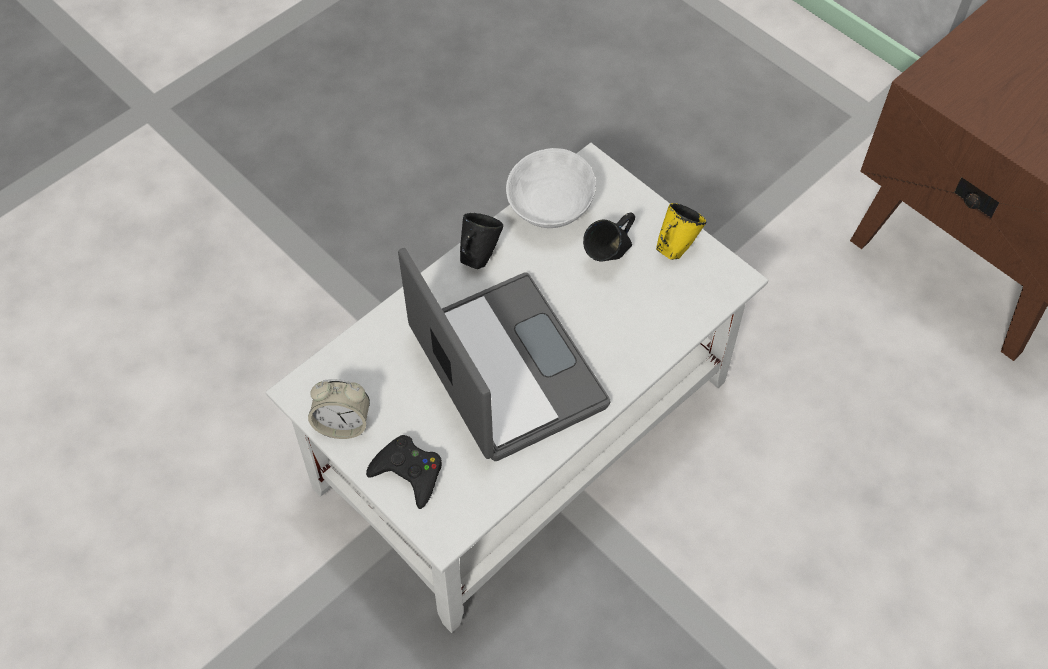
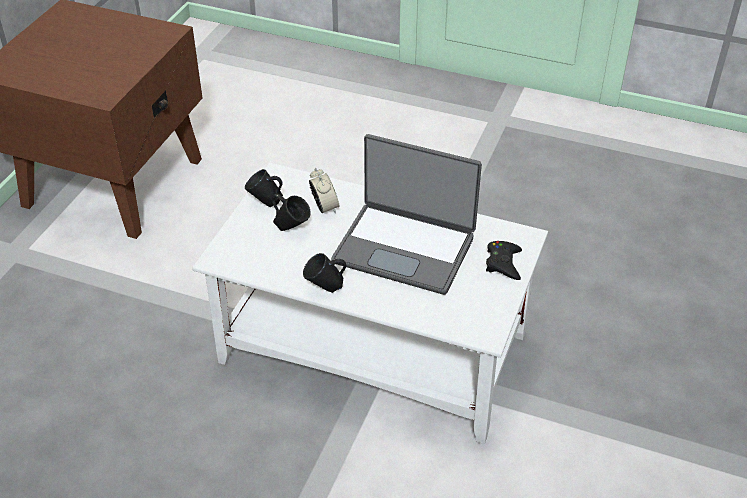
camera: 115 degrees left, 15 degrees down
(343, 424) = (495, 305): alarm clock -> alarm clock (324, 207)
(503, 369) = (405, 248): laptop -> laptop turned 105 degrees counterclockwise
(549, 211) = (267, 267): white bowl -> none
(675, 247) = (266, 203): yellow mug -> black mug

